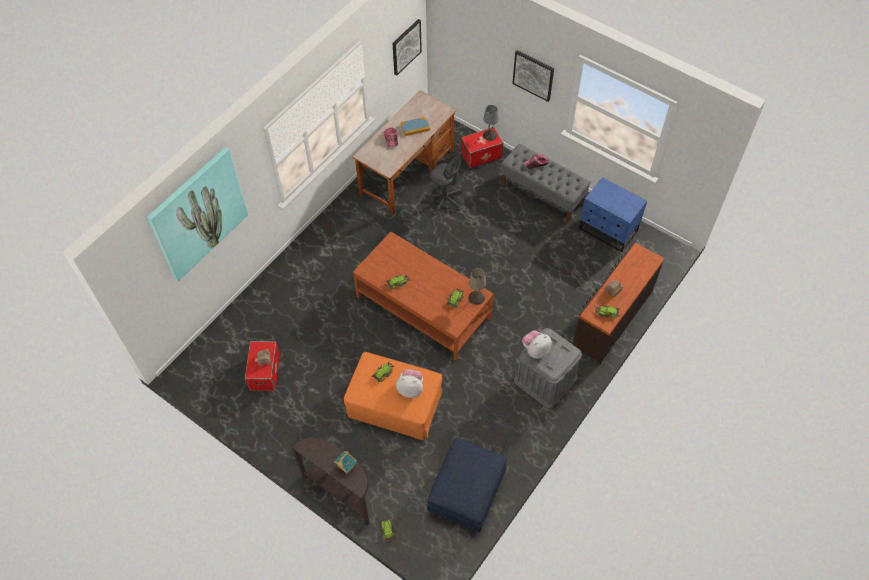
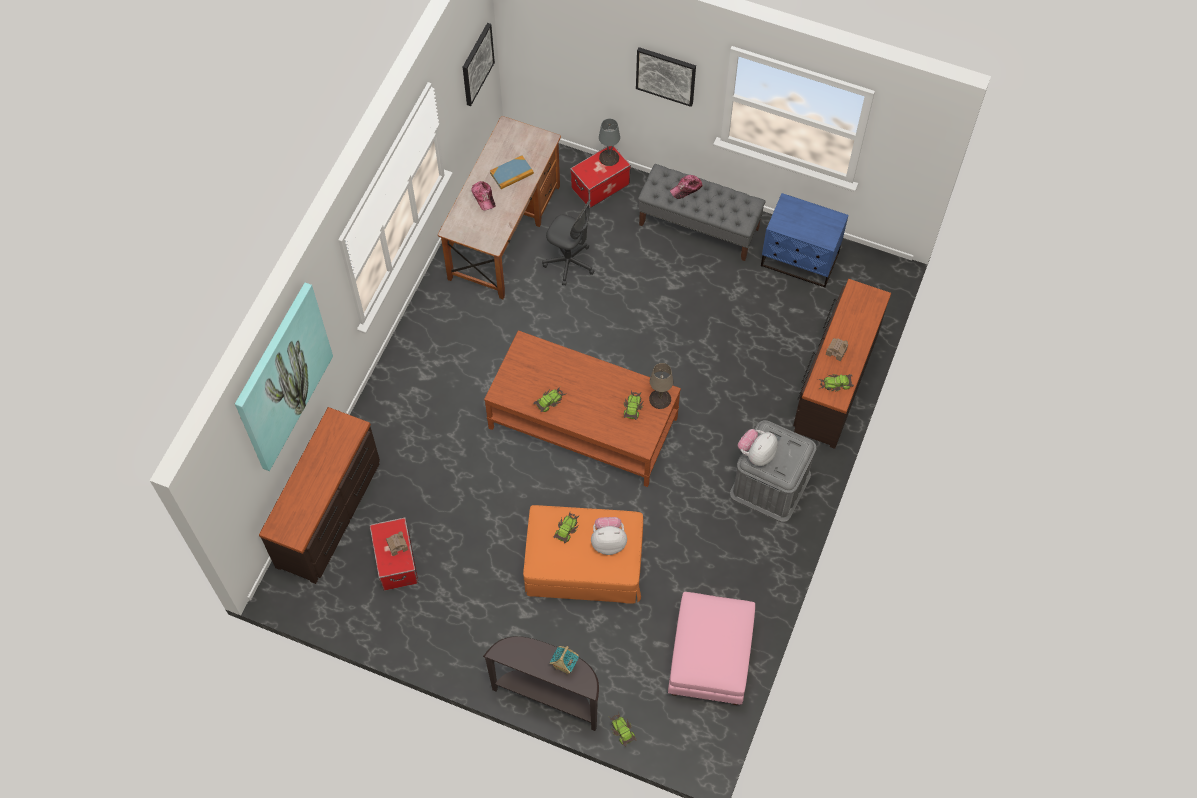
camera: 15 degrees left, 5 degrees up
(230, 330) = (330, 513): none -> brown dresser
(466, 493) = (708, 658): blue ottoman -> pink ottoman

